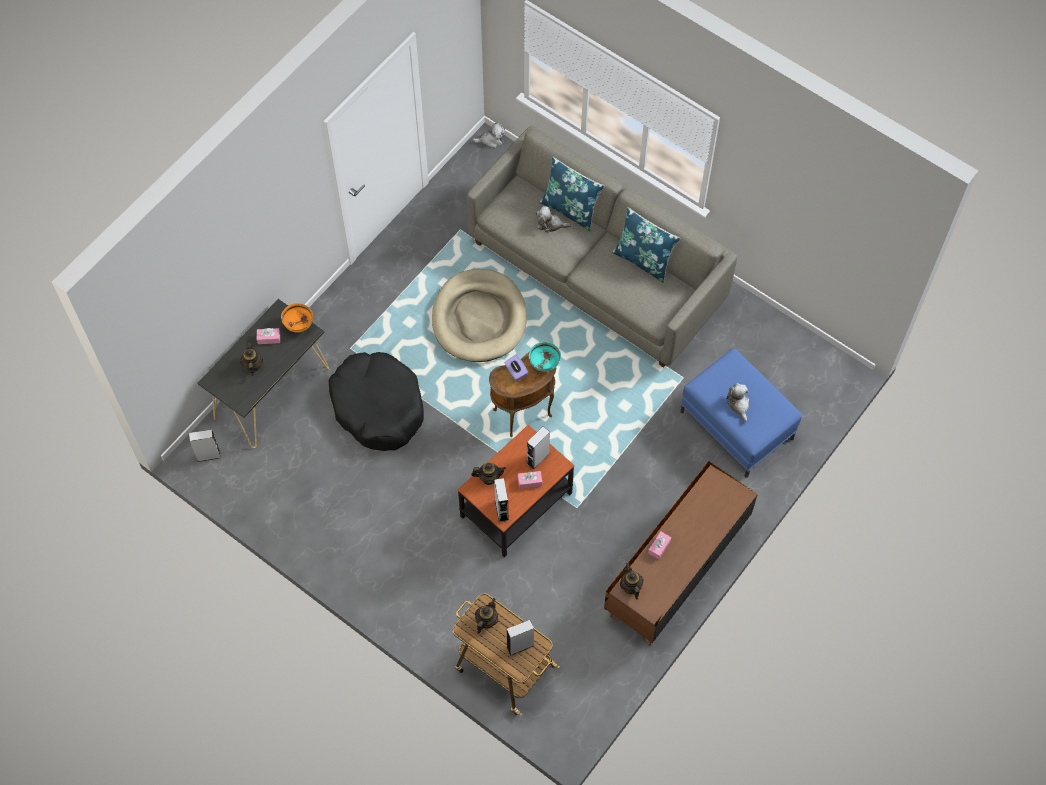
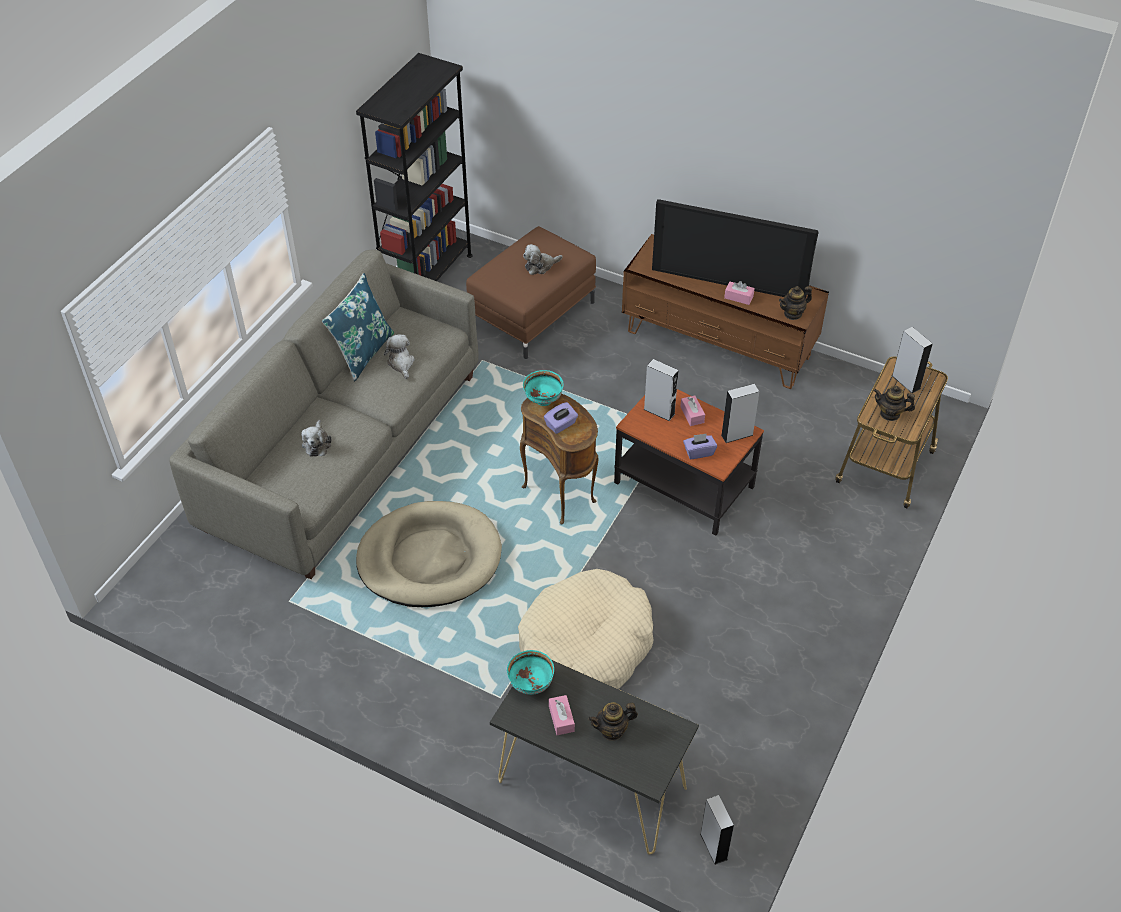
camera: 100 degrees left, 15 degrees down
(299, 325) = (530, 685): orange bowl -> turquoise bowl
(378, 406) = (584, 648): black dog bed -> beige dog bed
(489, 477) = (699, 452): teapot -> purple tissue box
(491, 140) = (133, 588): plush toy -> plush toy (401, 363)
(570, 209) = (291, 427): blue pillow -> none
(684, 546) = (730, 279): none -> television
(736, 425) = (533, 314): blue ottoman -> brown ottoman
(796, 348) = (428, 277): none -> black bookcase

